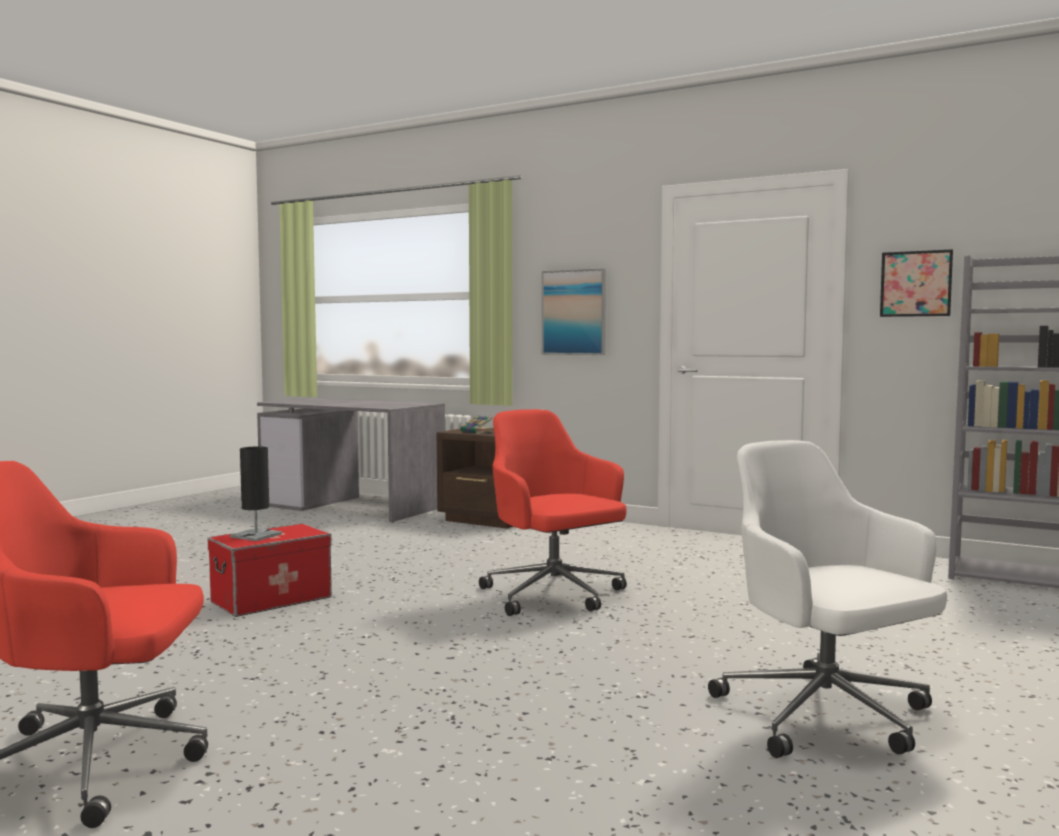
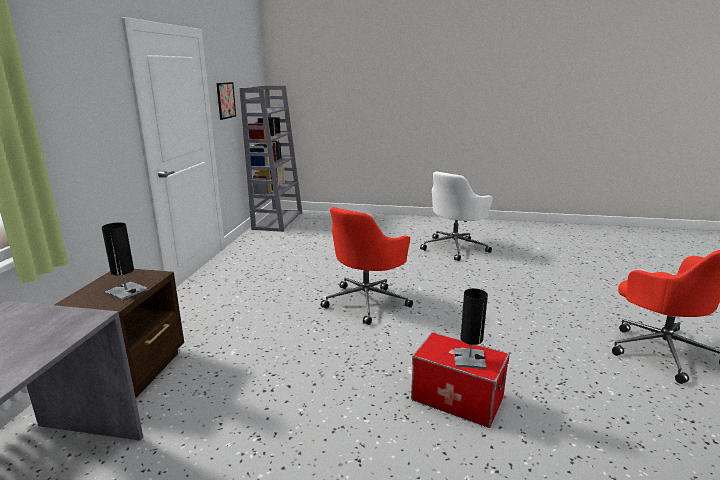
camera: 110 degrees left, 15 degrees up
(478, 432) = (126, 291): book -> black table lamp
(574, 312) = (83, 142): picture -> none

